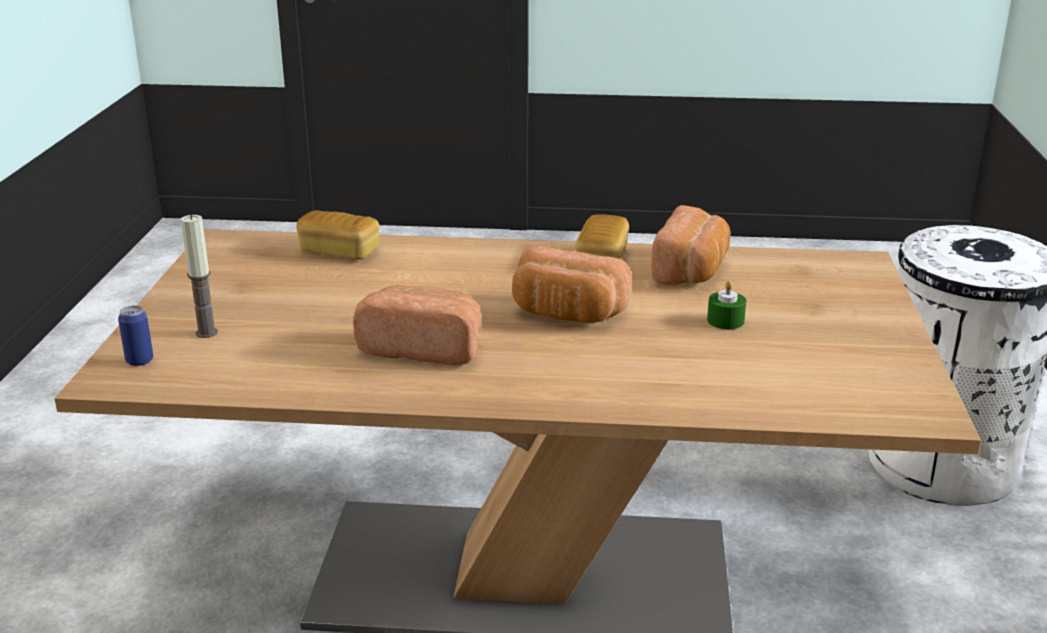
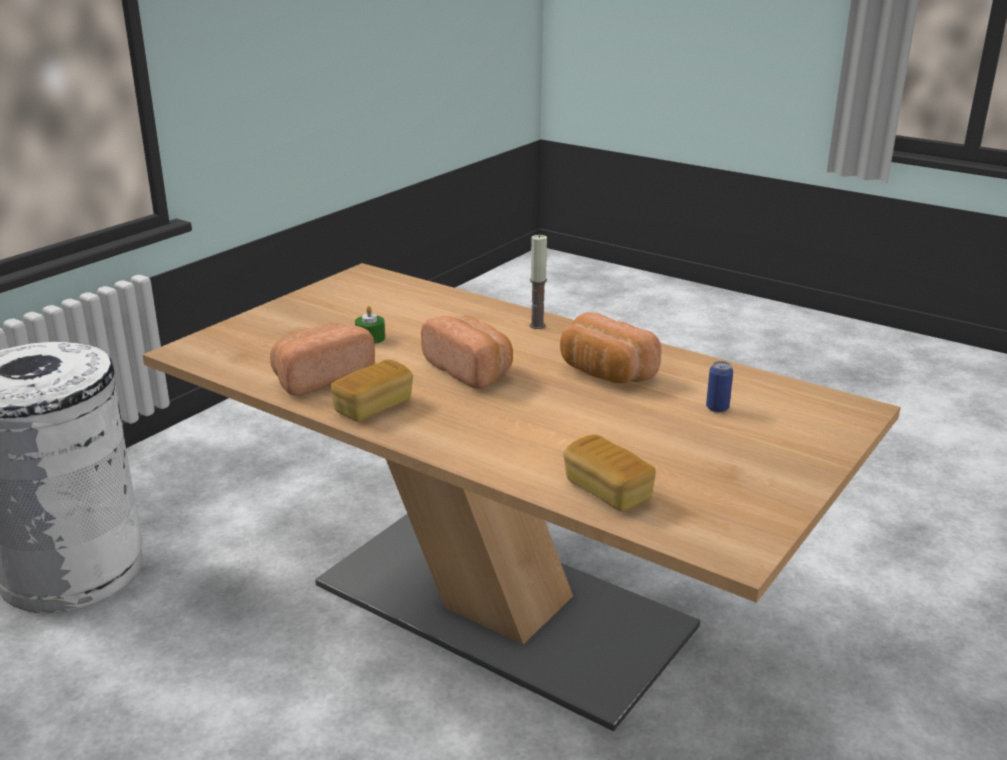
camera: 150 degrees left, 0 degrees up
(139, 361) = (834, 418): can -> can (717, 408)
(206, 333) = (774, 429): candle -> candle (537, 325)

